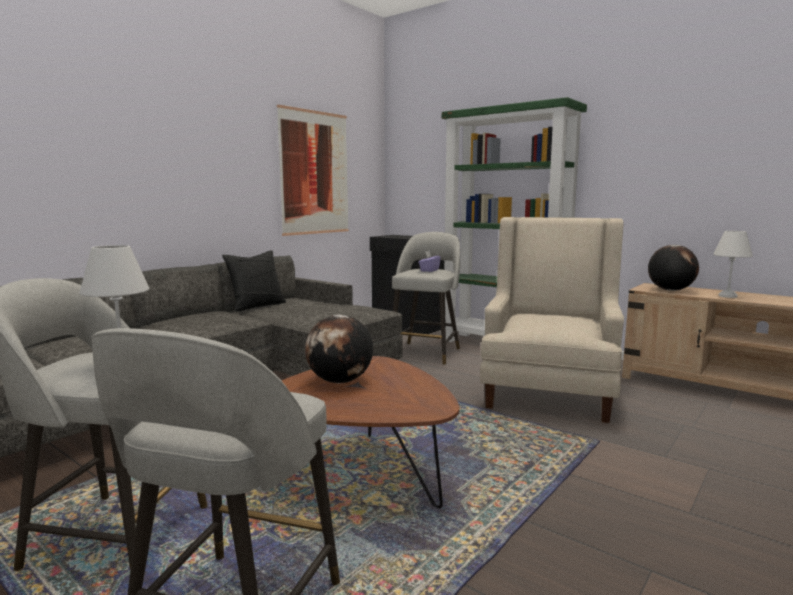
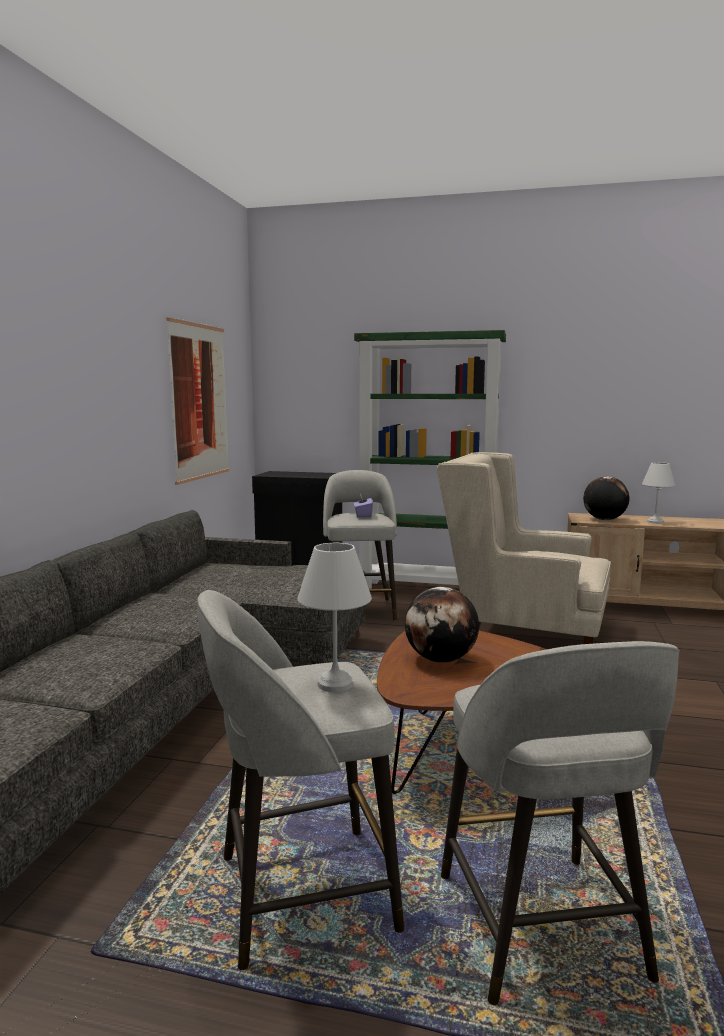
camera: 25 degrees left, 0 degrees up
(257, 306) = (186, 580): black pillow -> none
(549, 389) = (522, 631): beige armchair -> beige armchair turned 60 degrees counterclockwise

